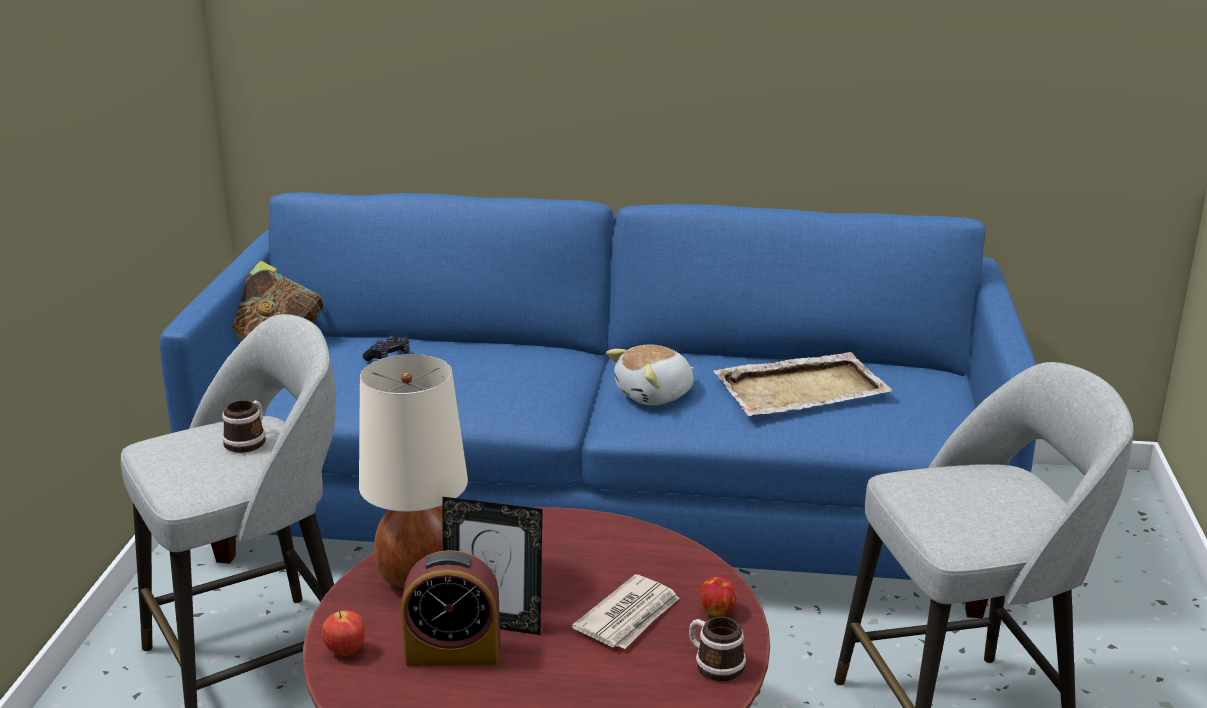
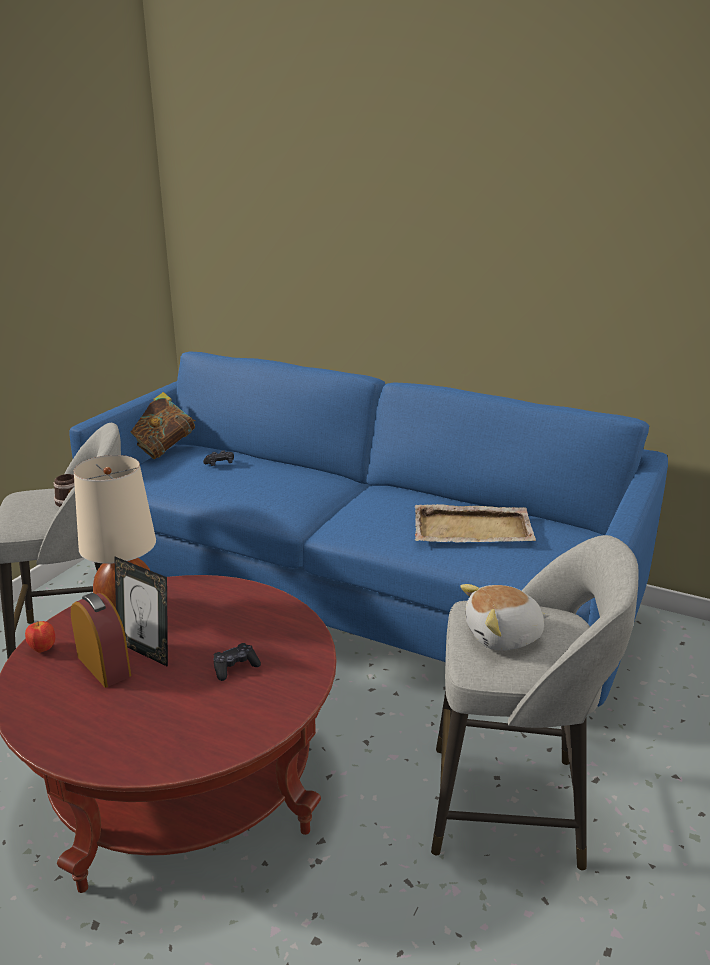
camera: 20 degrees right, 0 degrees up
(453, 653) = (104, 666): alarm clock -> alarm clock turned 150 degrees counterclockwise
(629, 616) = (235, 667): newspaper -> black game controller
(655, 395) = (369, 515): plush toy -> plush toy (503, 636)
(714, 663) = (263, 716): mug -> none
(717, 611) = (297, 678): apple -> none

